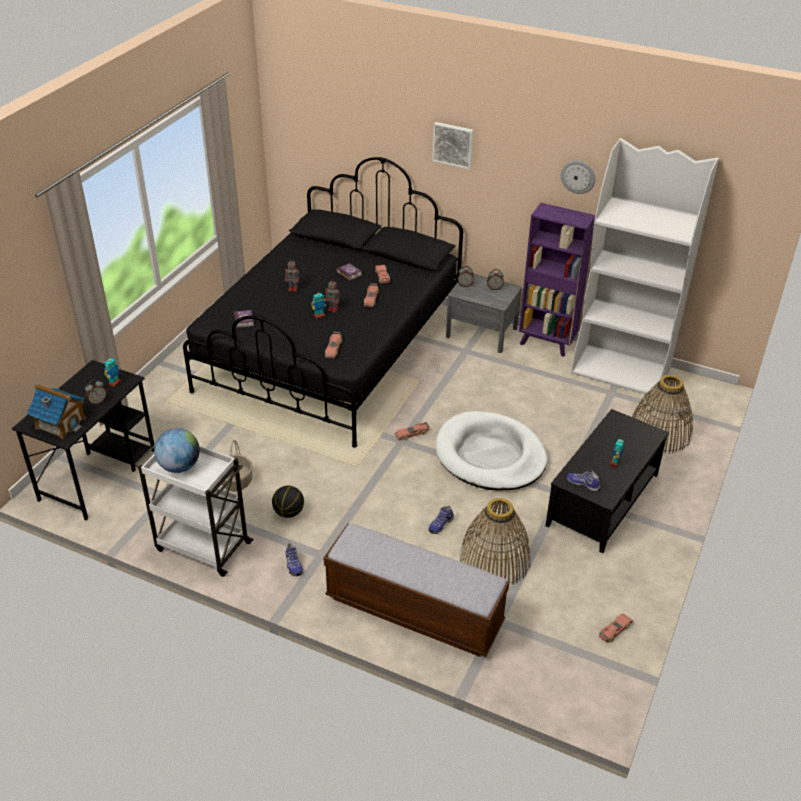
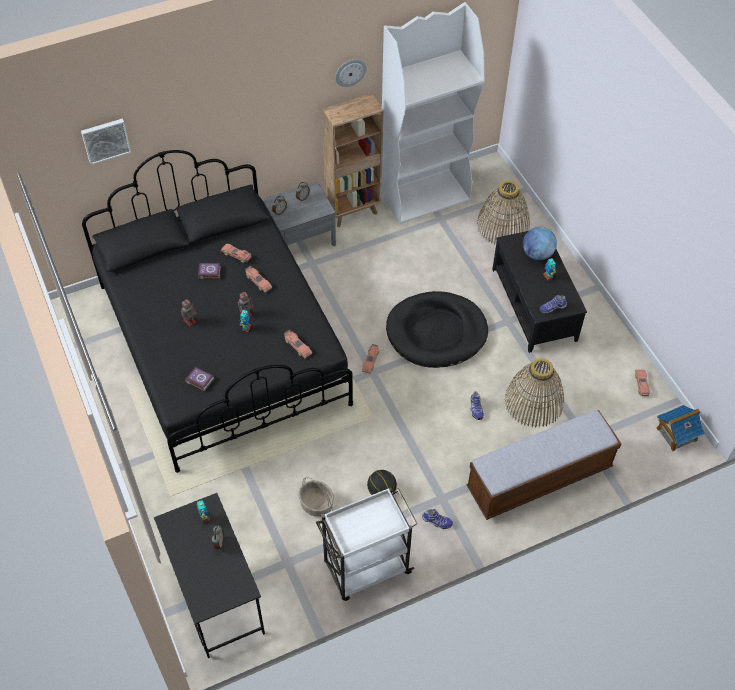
camera: 50 degrees left, 15 degrees up
(60, 422) = (222, 583): toy house -> toy house (676, 434)
(179, 466) = (359, 529): globe -> globe (537, 254)
(453, 144) = (228, 104): picture -> picture (105, 140)
(490, 455) = (436, 332): white dog bed -> black dog bed
(547, 343) = (353, 211): purple bookcase -> brown bookcase

